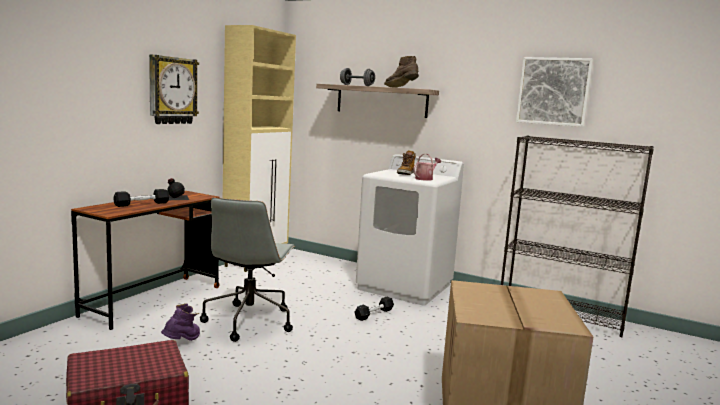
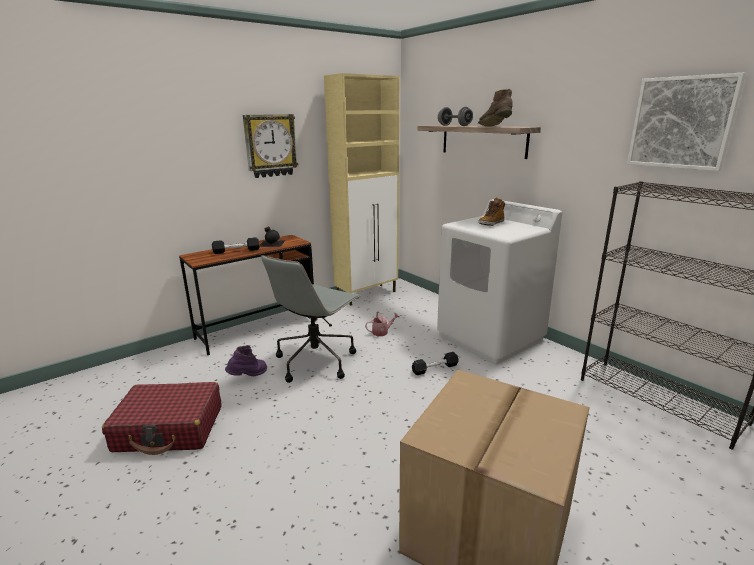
camera: 25 degrees right, 10 degrees up
(425, 179) = (504, 232): watering can -> watering can (382, 332)

